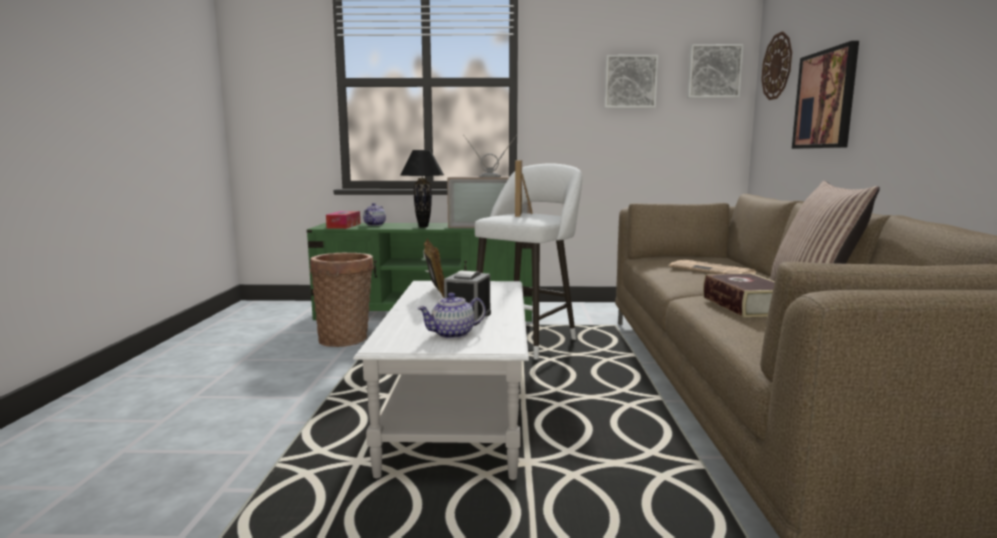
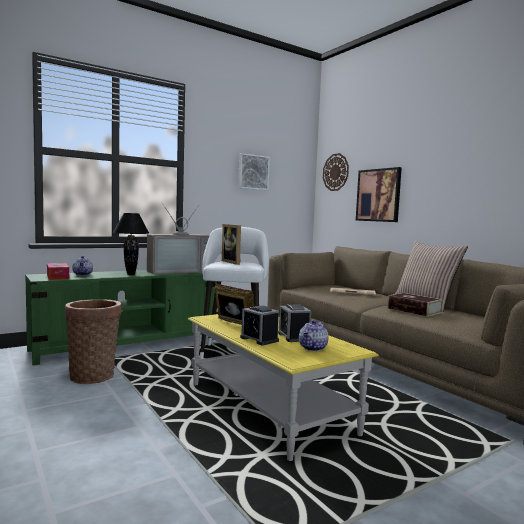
camera: 35 degrees left, 5 degrees down
(417, 314) = (259, 339): none -> alarm clock
(458, 413) = (268, 408): white coffee table -> yellow coffee table
(713, 71) = (296, 170): picture -> none

